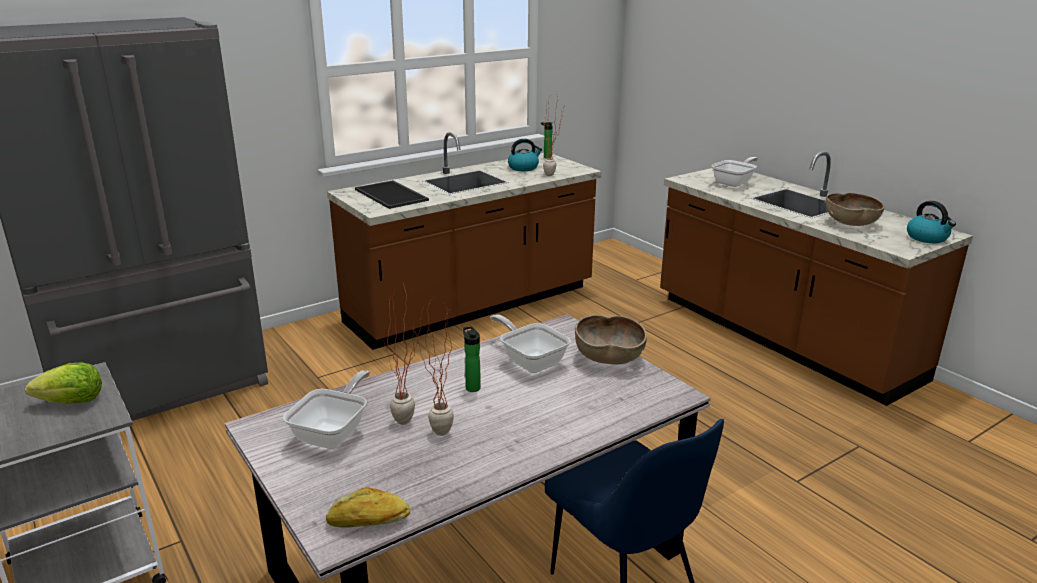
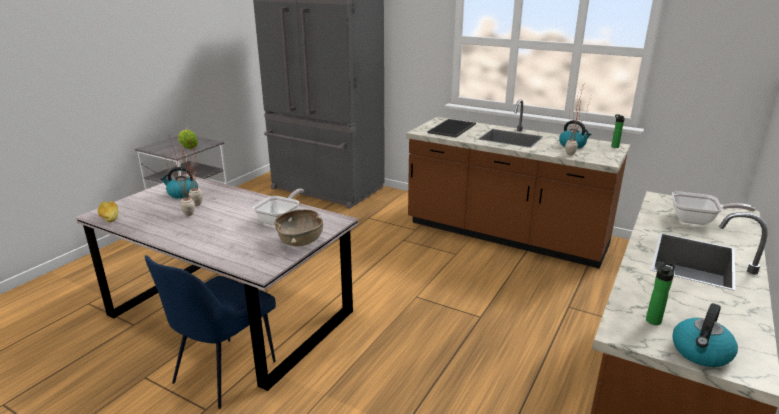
camera: 65 degrees right, 0 degrees up
(334, 432) = (182, 194): frying pan -> kettle
(472, 387) = (240, 211): bottle -> bottle (654, 319)
(850, 223) = (669, 294): brown bowl -> none

